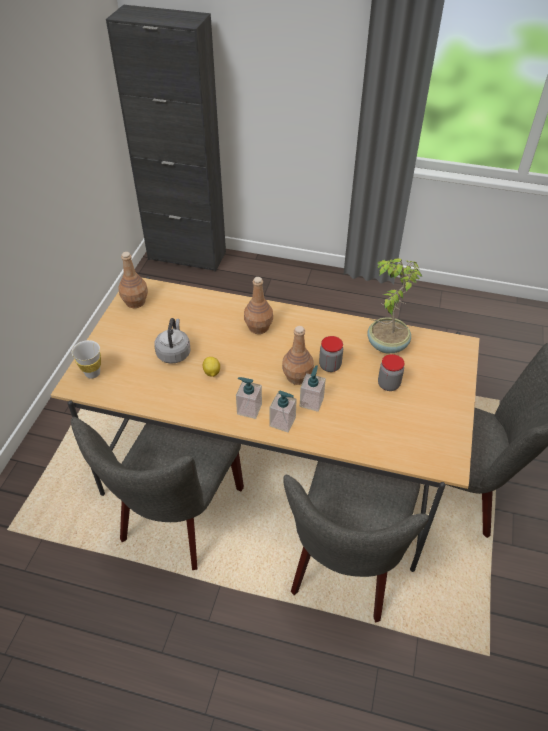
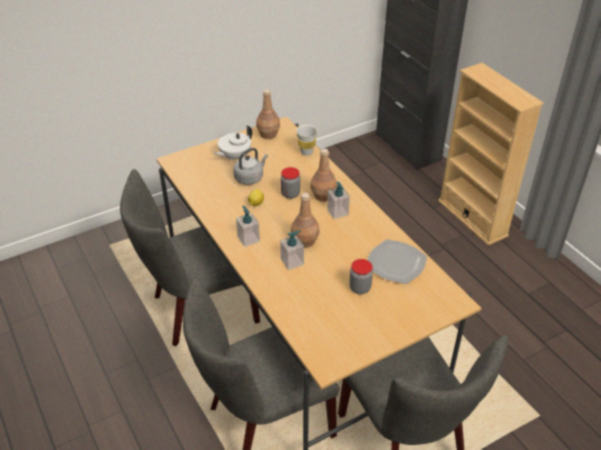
camera: 45 degrees right, 5 degrees down
(92, 373) = (191, 160): white cup -> white cup (306, 152)
(131, 342) = (234, 157): none -> white teapot
(282, 422) = (257, 260): soap dispenser -> soap dispenser (337, 212)
(300, 285) = (472, 218): none -> beige bookcase
(330, 366) = (336, 249): jar -> jar (290, 194)
(386, 345) = (396, 263): potted plant -> plate

